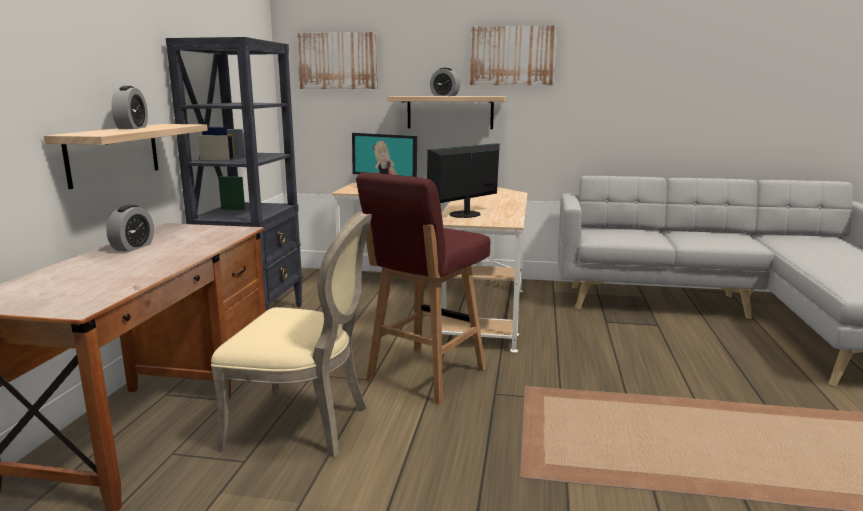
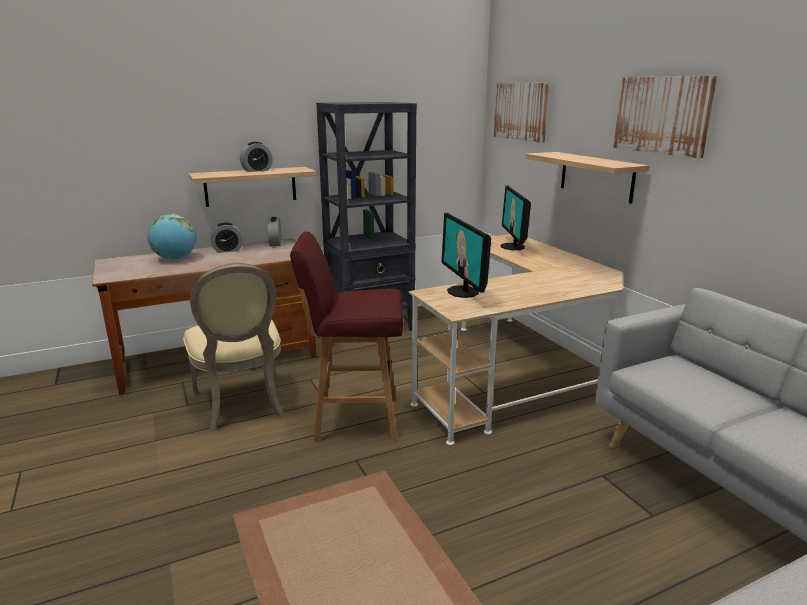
camera: 55 degrees right, 5 degrees up
(93, 270) = (175, 259): none -> globe
(444, 96) = (582, 158): alarm clock -> alarm clock (275, 243)
(465, 214) = (463, 291): monitor -> monitor turned 120 degrees counterclockwise

